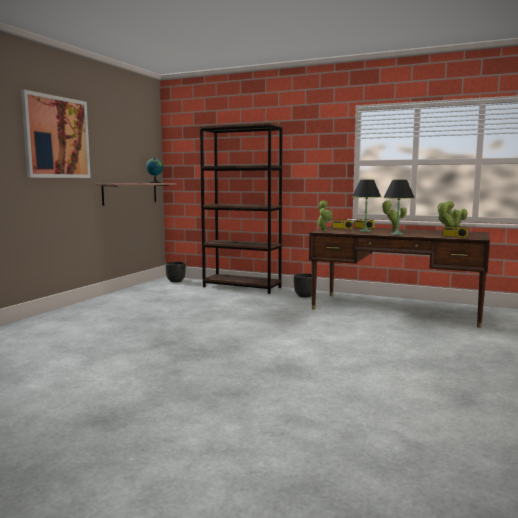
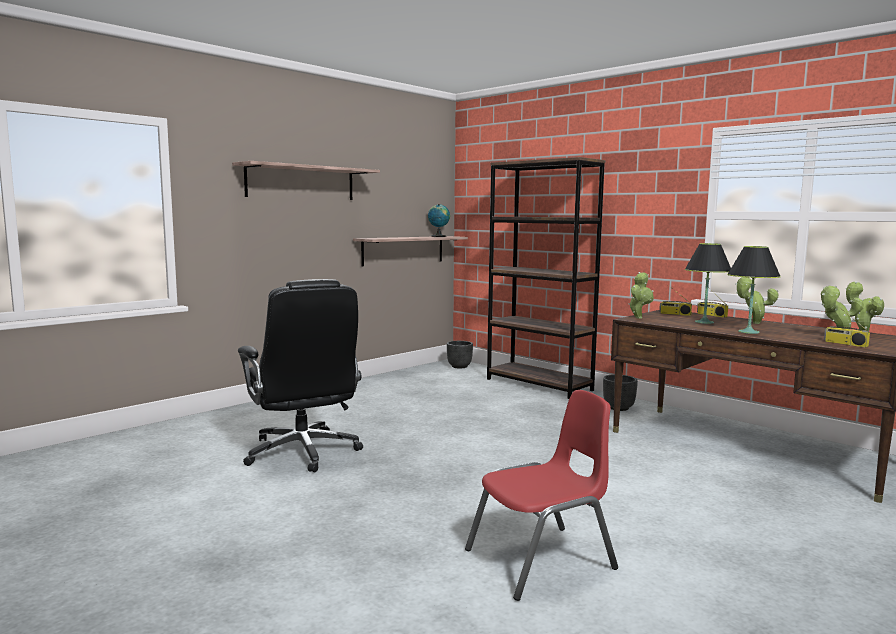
camera: 20 degrees right, 0 degrees up
(57, 137) = (301, 182): picture -> shelf
(104, 345) = (303, 452): none -> black office chair
(325, 382) = (541, 560): none -> red chair

